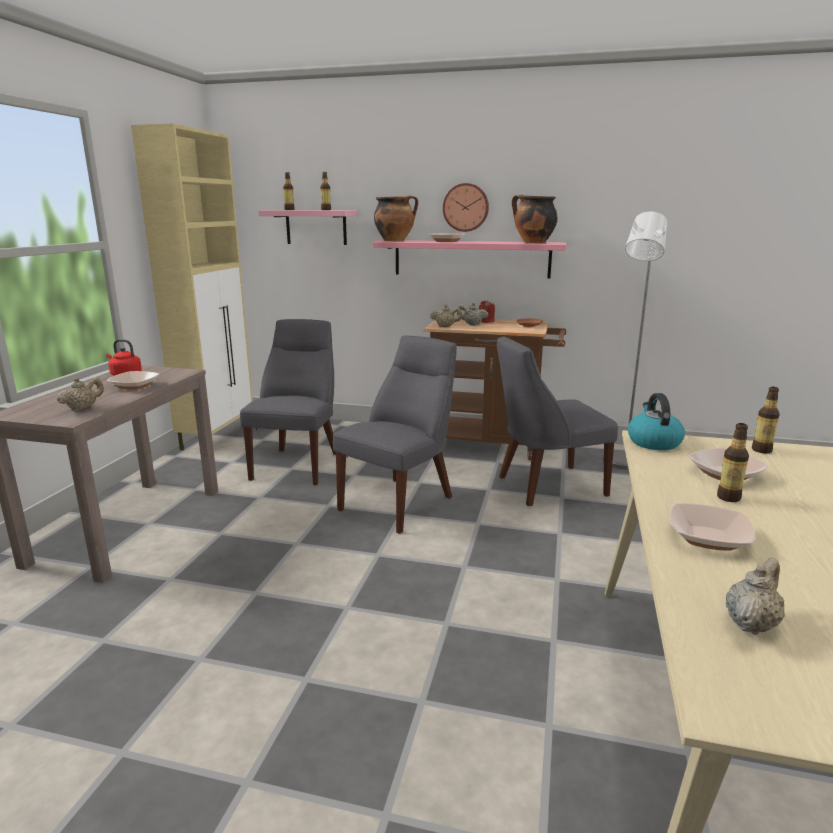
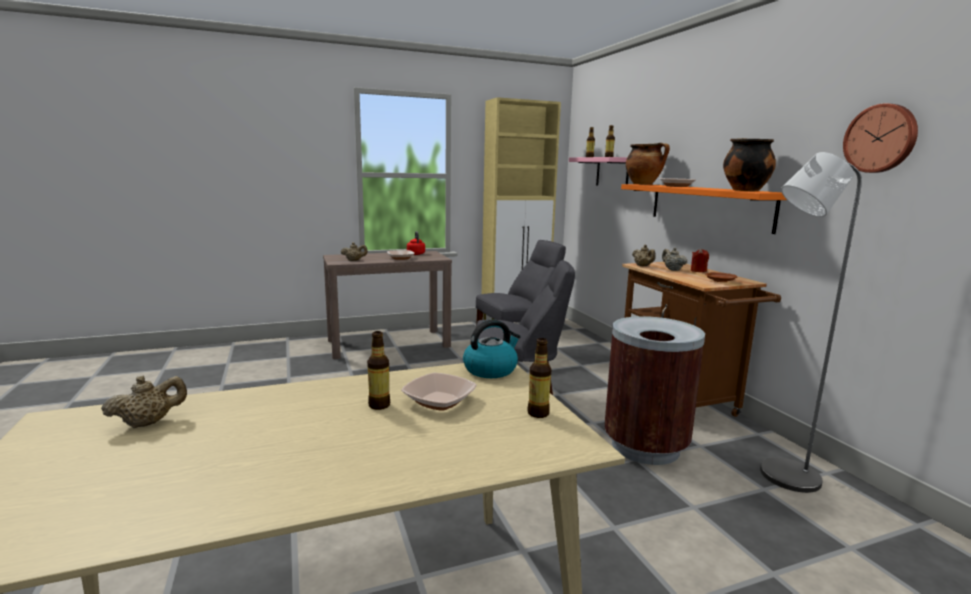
camera: 55 degrees right, 5 degrees down
(466, 207) = (709, 154): wall clock -> wall clock (881, 138)
(471, 258) = (708, 206): pink shelf -> orange shelf
(546, 486) = (645, 446): grey chair -> brown trash can
(708, 538) = (284, 403): bowl -> none
(751, 623) = (149, 423): beige teapot -> beige teapot turned 45 degrees counterclockwise

